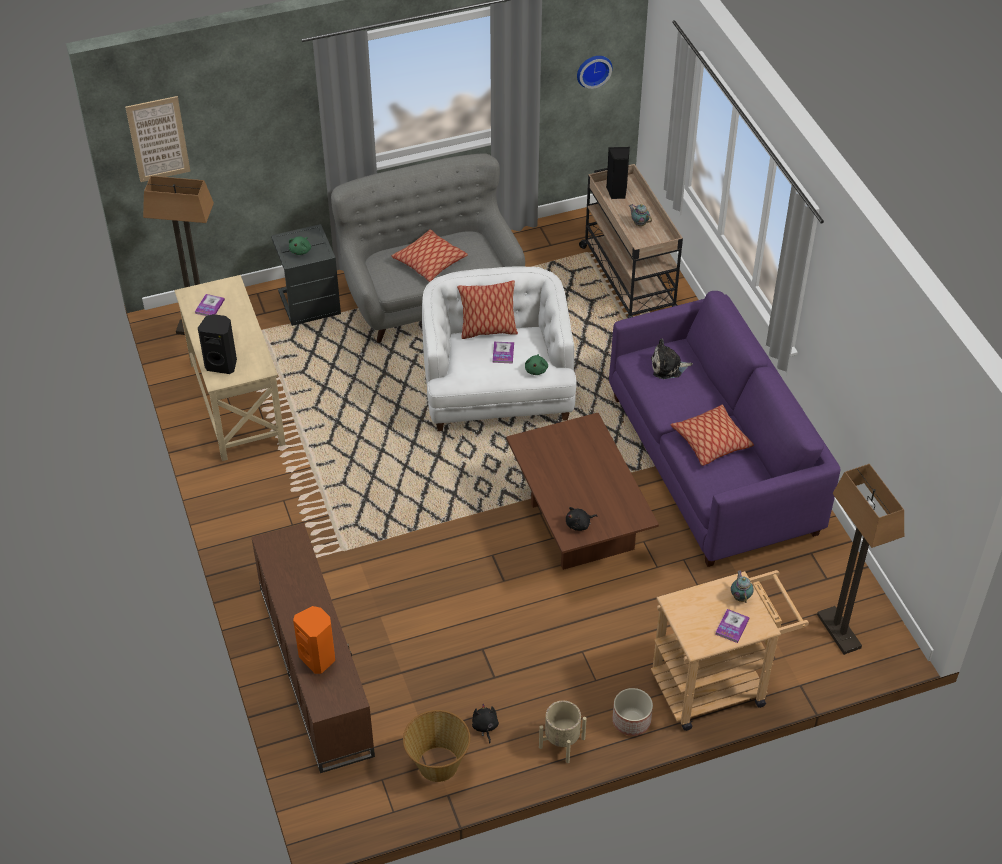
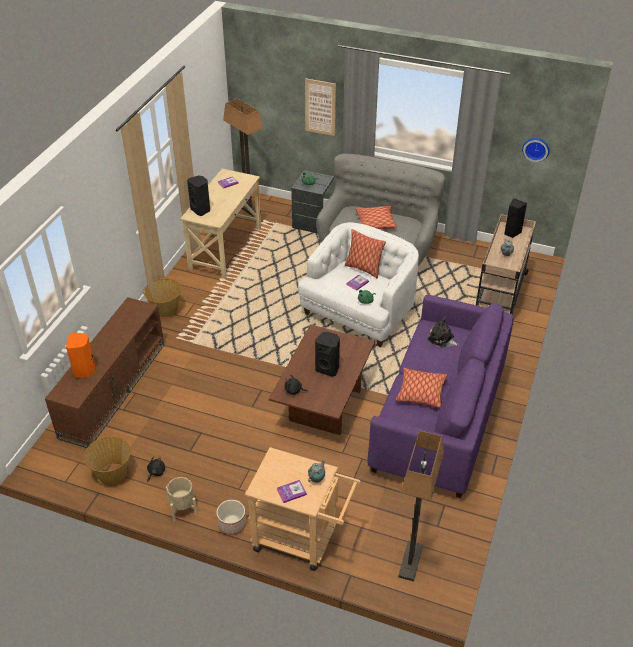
camera: 40 degrees right, 5 degrees down
(158, 139) = (252, 80): picture -> picture (320, 107)
(257, 531) = (165, 310): none -> basket
(585, 476) = (328, 368): none -> black speaker

